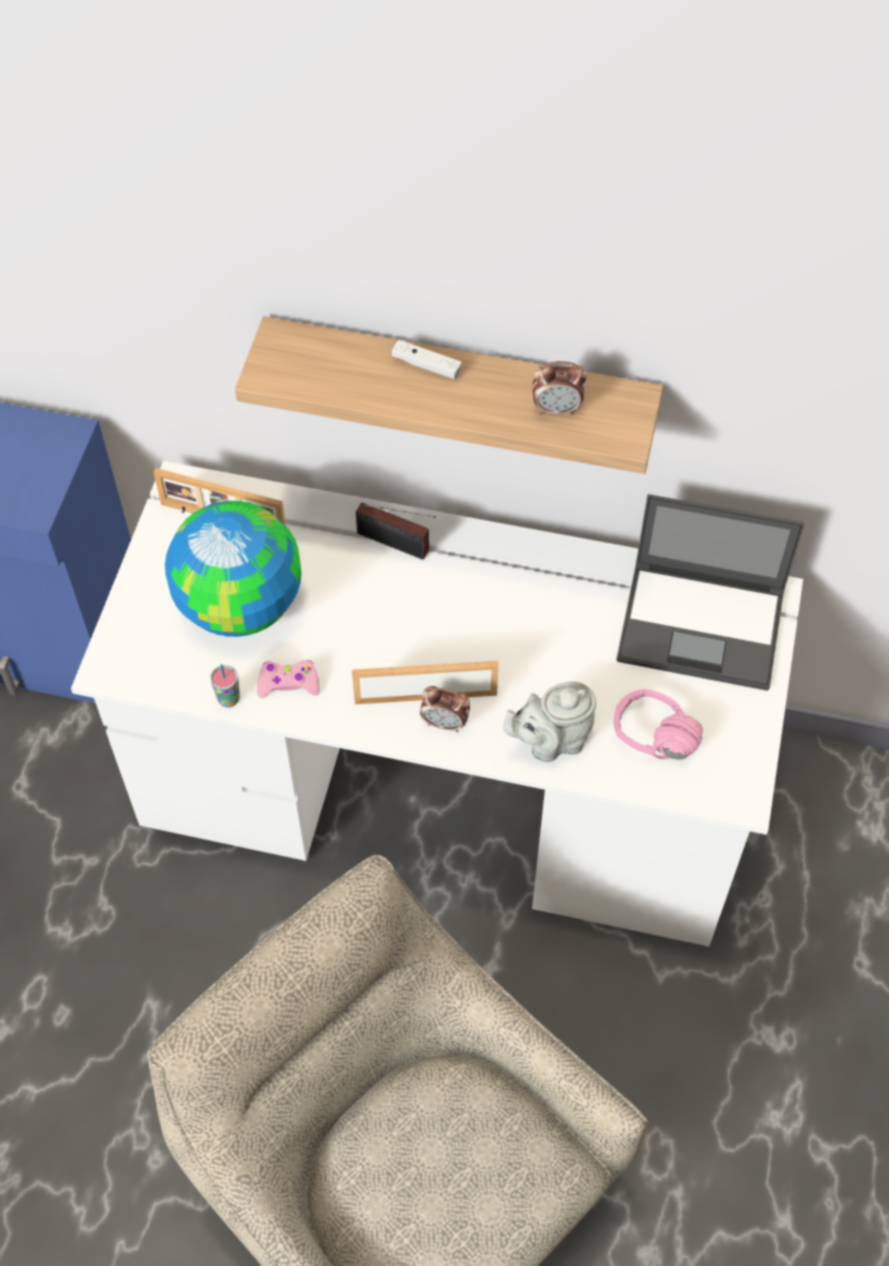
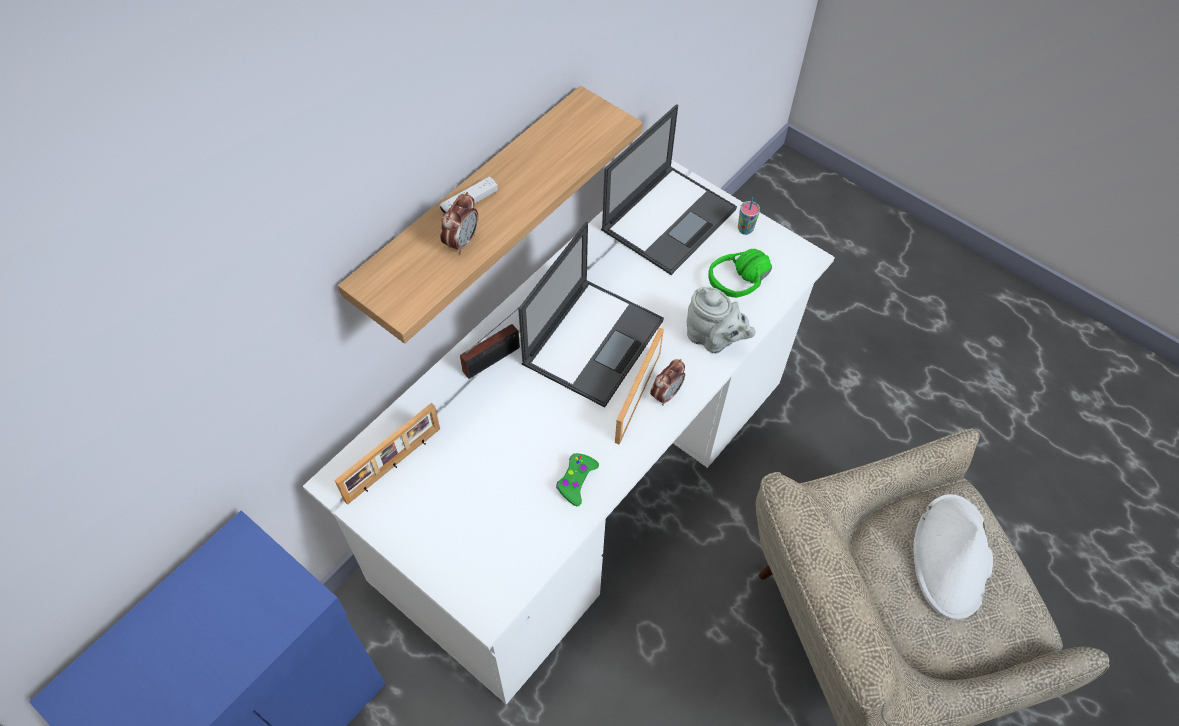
camera: 65 degrees left, 0 degrees up
(229, 699) = (567, 529): cup -> cup (745, 229)
(239, 604) = (483, 485): globe -> none
(288, 683) = (576, 481): pink game controller -> green game controller
(467, 1171) = (951, 557): none -> white hat
(475, 623) = (593, 340): none -> laptop
(551, 741) = (713, 339): grey teapot -> grey teapot turned 60 degrees counterclockwise
(557, 409) = (564, 147): alarm clock -> alarm clock (461, 242)
(649, 746) = (744, 288): pink headphones -> green headphones

